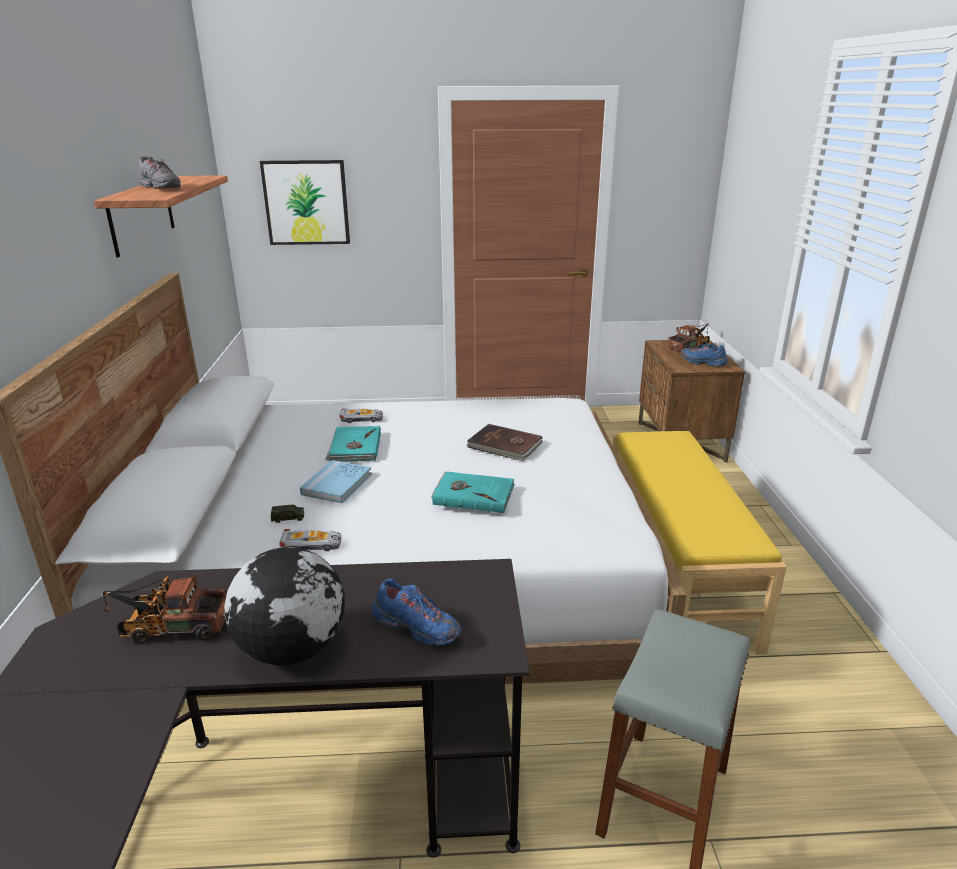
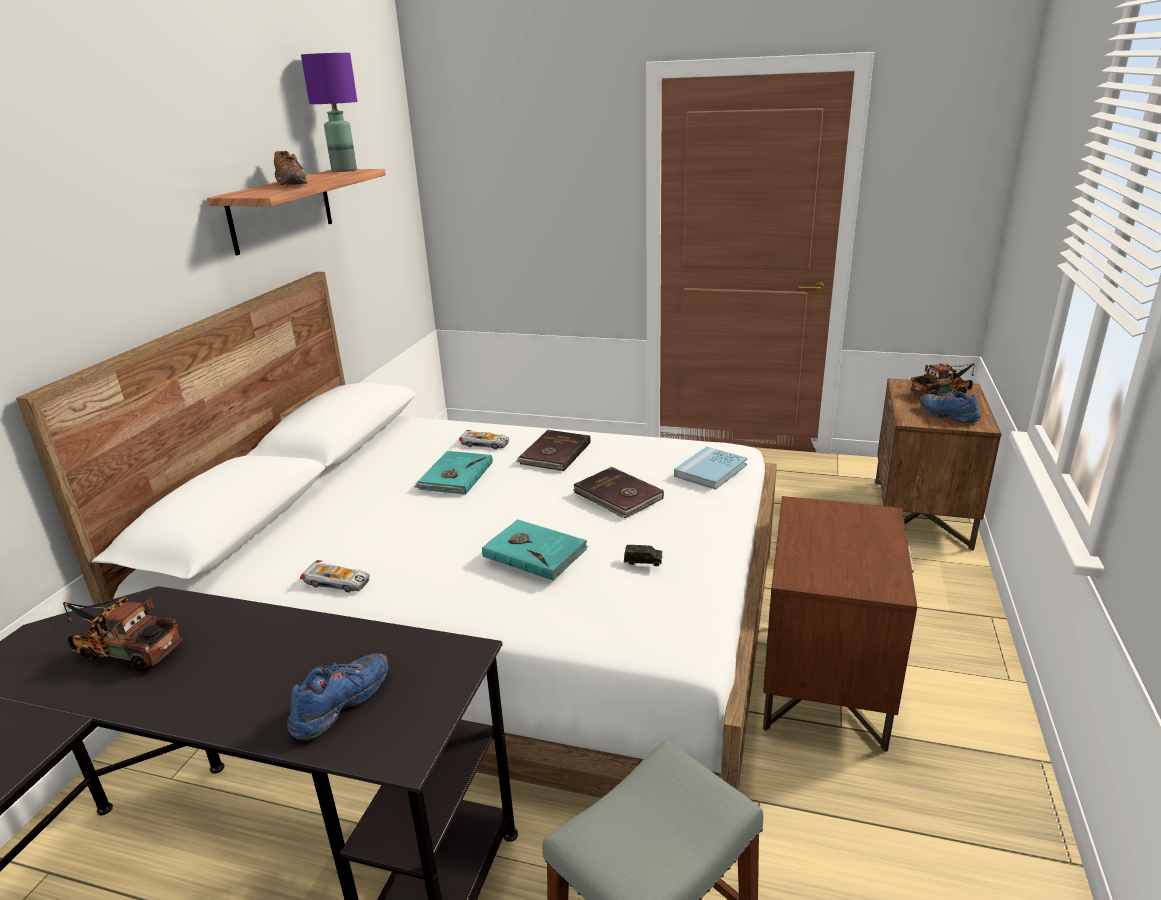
camera: 20 degrees right, 0 degrees up
(161, 188) = (291, 184): grey shoe -> brown shoe
(188, 176) = (345, 170): none -> purple table lamp
(288, 518) = (336, 547): toy car -> toy car (643, 561)
(293, 648) = (210, 699): globe -> none
(306, 202) = (501, 196): picture -> none
(337, 484) = (407, 516): blue book -> blue book (710, 470)
(416, 628) = (341, 705): blue shoe -> blue shoe turned 105 degrees counterclockwise
(428, 420) = (554, 453): none -> brown book
(673, 568) = (824, 680): yellow bench -> brown nightstand

